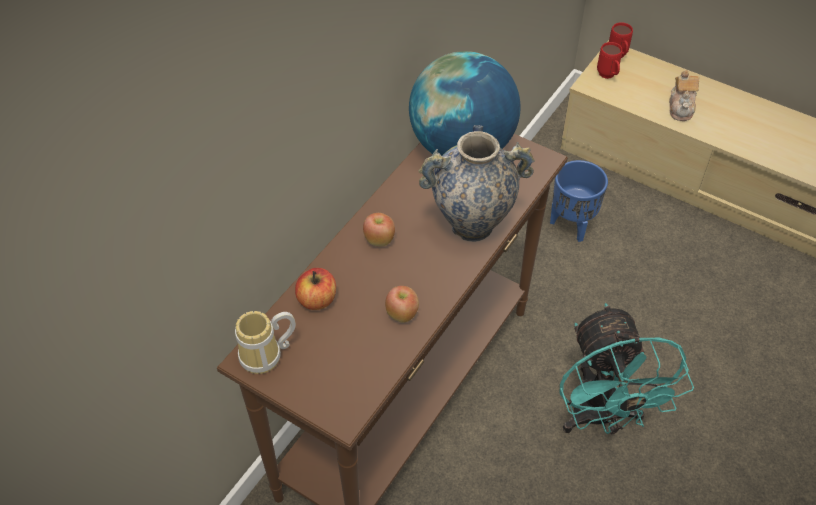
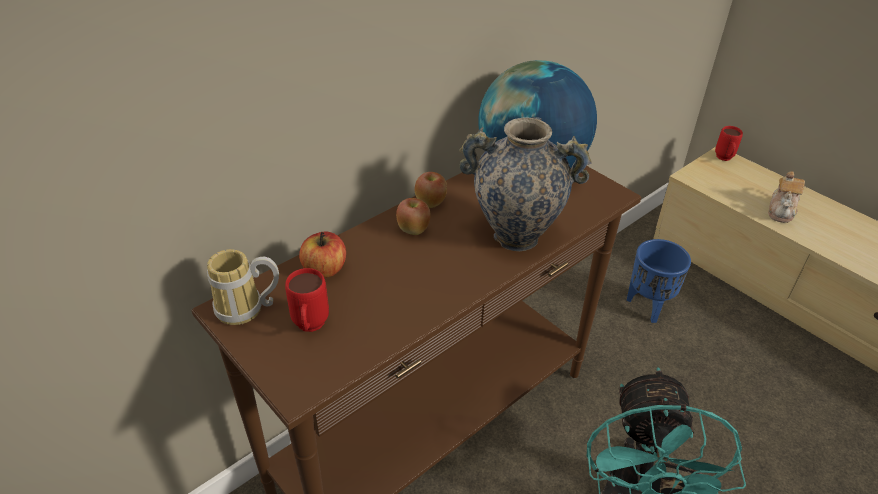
camera: 15 degrees right, 10 degrees down
(402, 314) = (407, 301): apple -> apple (431, 203)
(608, 76) = (710, 173): red mug -> red mug (310, 328)

